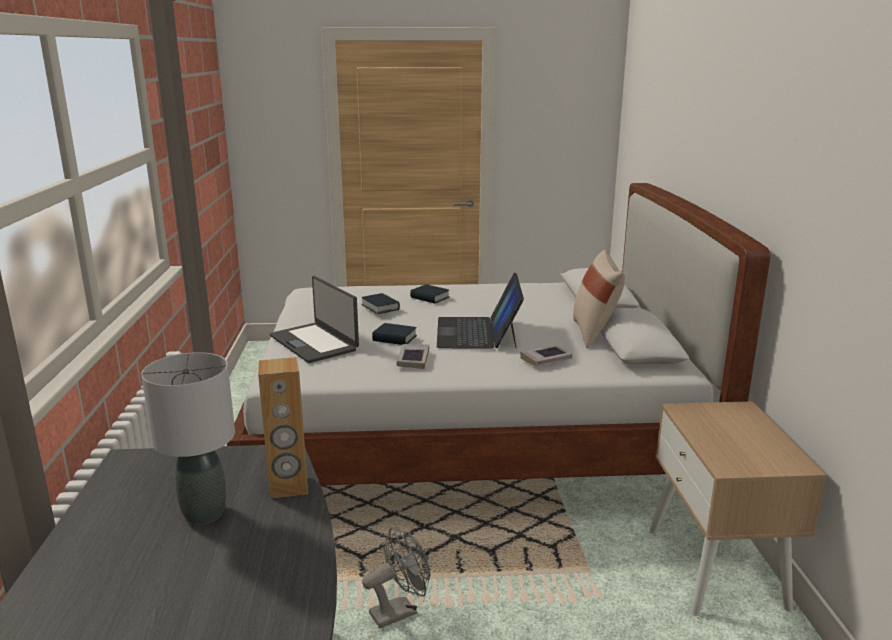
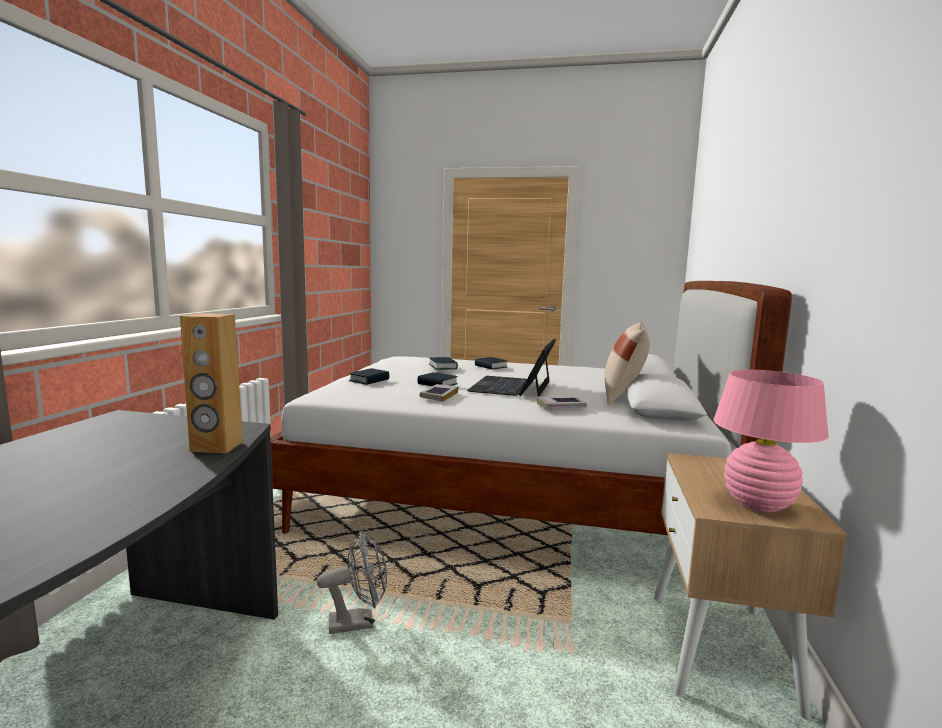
camera: 15 degrees right, 10 degrees down
(203, 514) = (119, 453): grey table lamp -> none
(314, 343) = (369, 380): laptop -> book
(757, 455) = (758, 504): none -> pink table lamp

